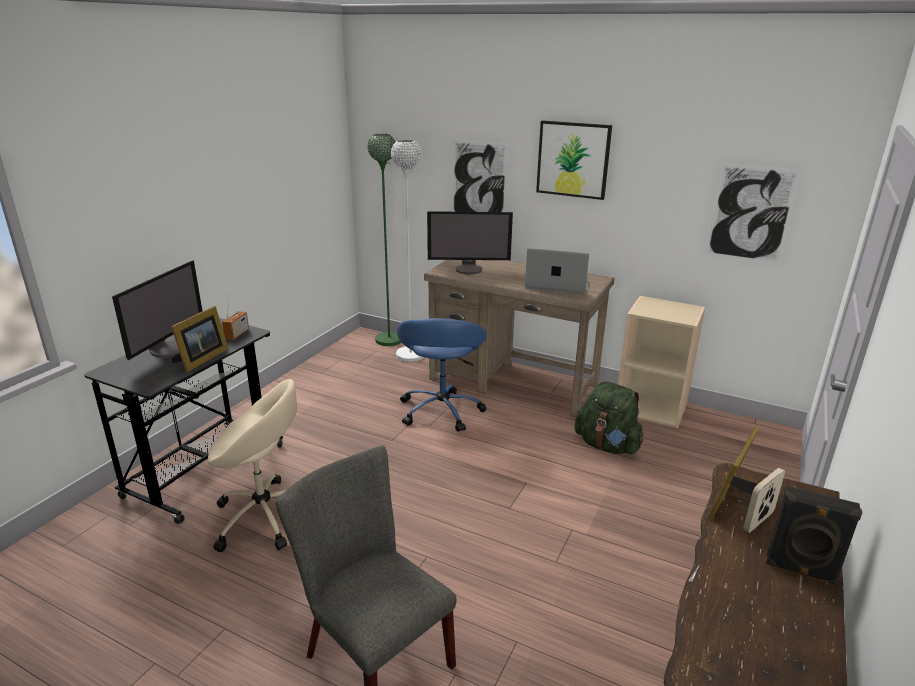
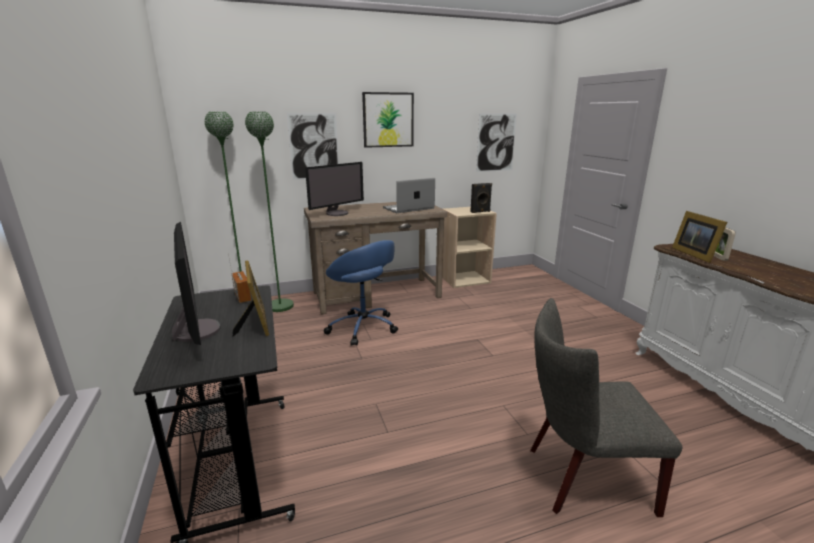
camera: 45 degrees left, 5 degrees down
(266, 516) = (361, 458): beige office chair -> none
(411, 355) = (280, 306): white floor lamp -> green floor lamp
(607, 445) = (478, 303): green backpack -> none
(800, 570) = (764, 263): black speaker -> black speaker (480, 212)

